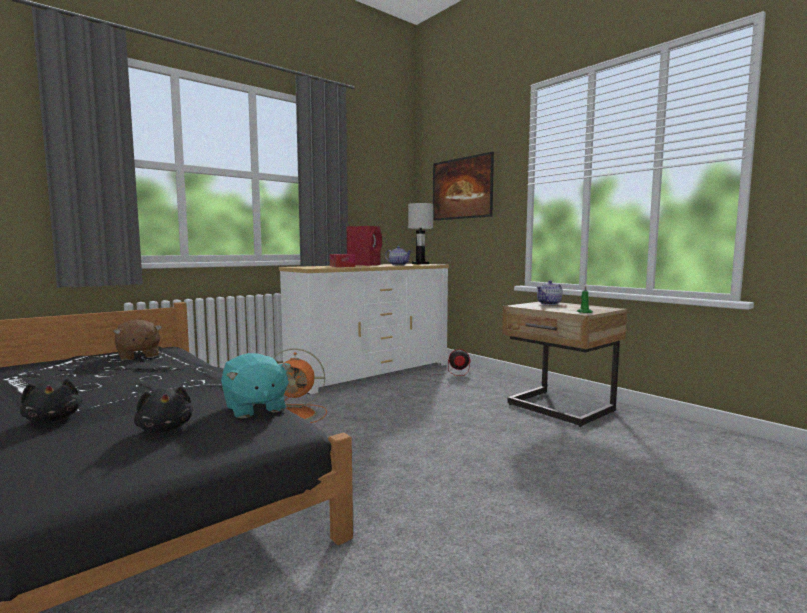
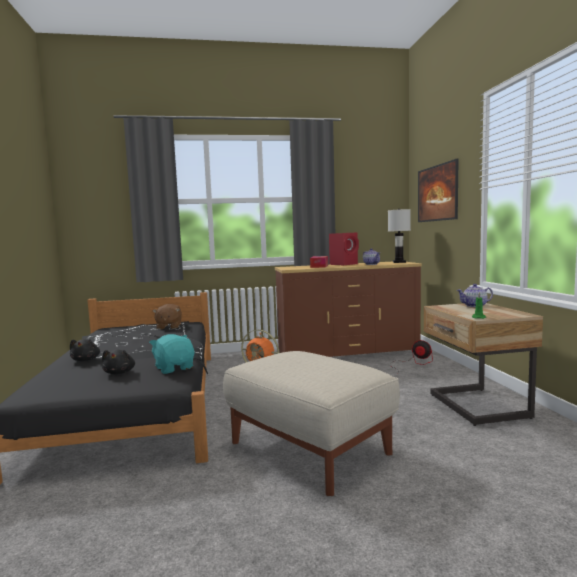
camera: 30 degrees right, 0 degrees up
(254, 408) = (174, 368): turquoise plush toy -> turquoise plush toy turned 150 degrees clockwise
(370, 373) = (347, 353): white dresser -> brown dresser
(459, 486) = (309, 448): none -> beige ottoman

